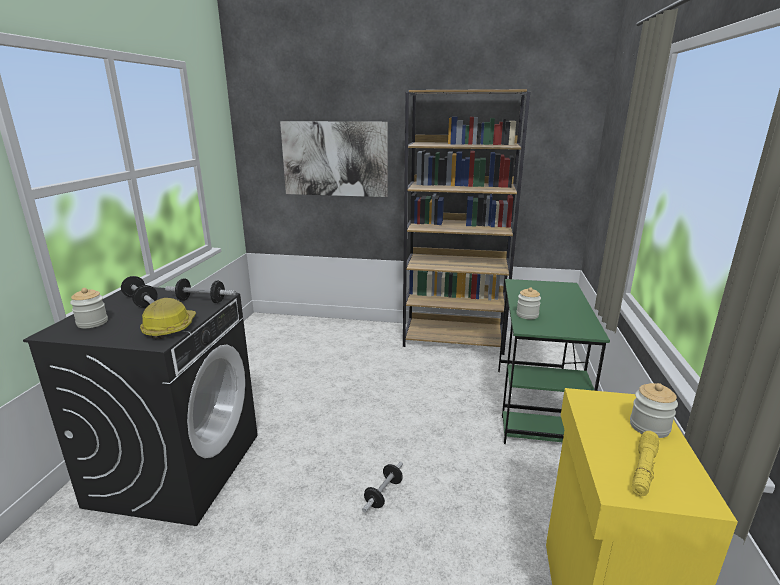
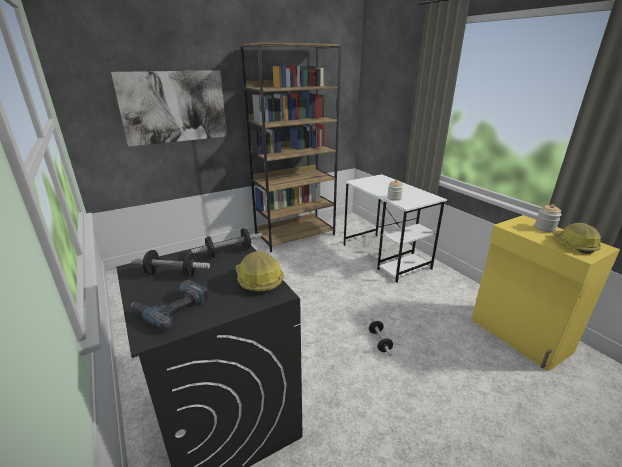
camera: 40 degrees left, 5 degrees up
(92, 323) = (172, 308): jar -> power drill
(536, 406) = (385, 256): green desk -> white desk
(643, 469) = (574, 245): yellow flashlight -> hard hat

